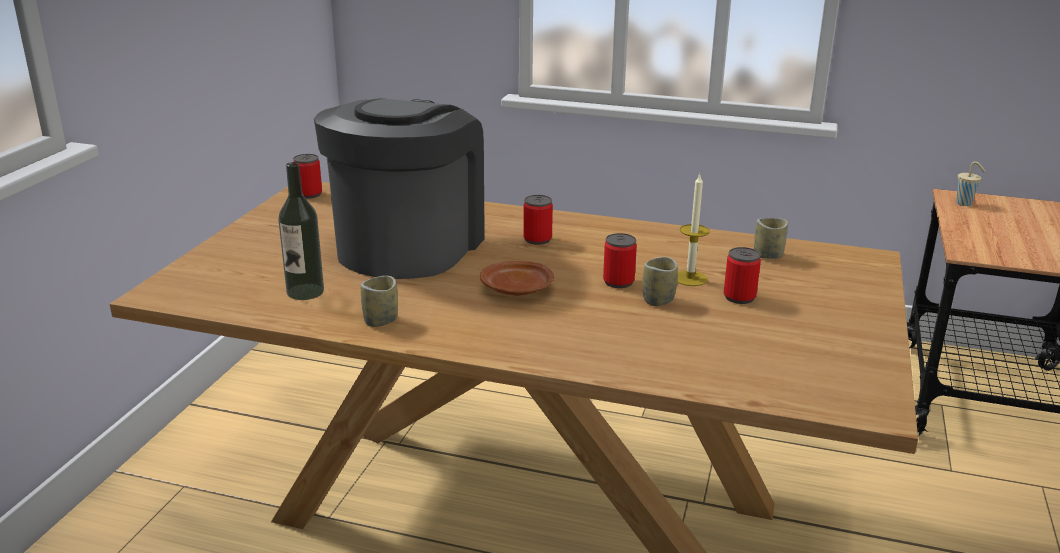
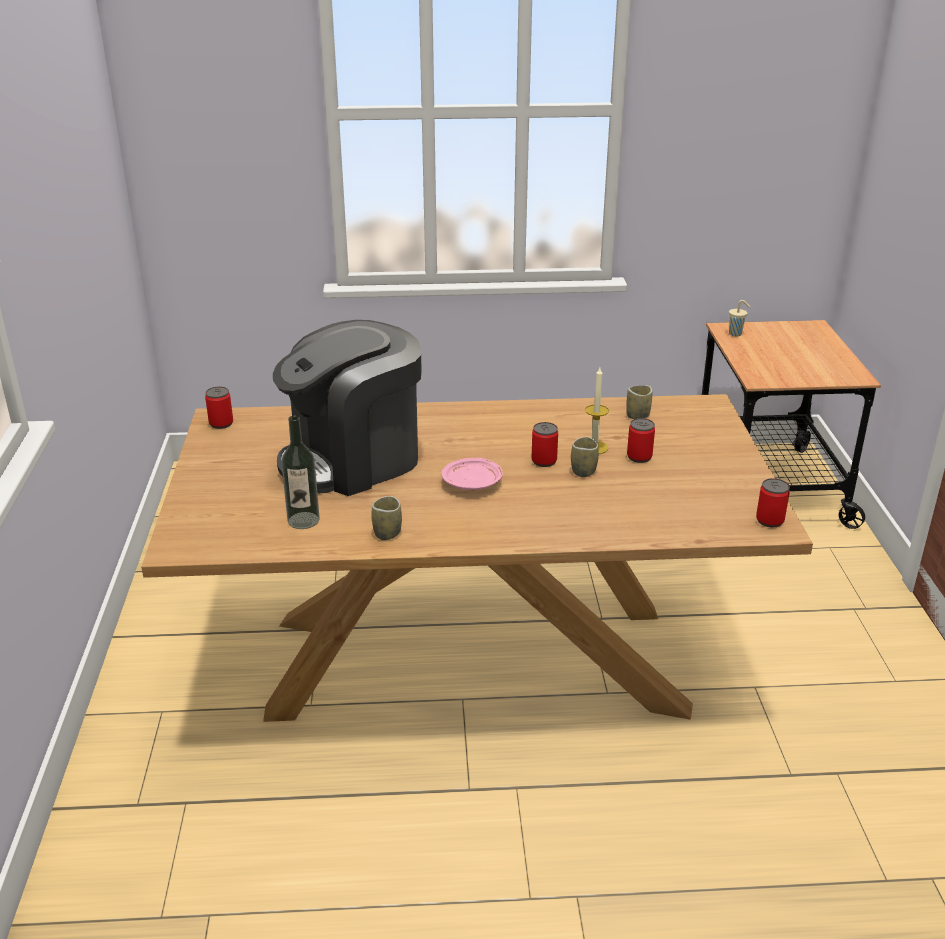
camera: 20 degrees left, 5 degrees up
(408, 246) = (353, 460): coffee machine -> coffee machine turned 120 degrees counterclockwise
(518, 289) = (473, 483): brown plate -> pink plate
(537, 239) = (454, 433): can -> can (769, 520)

